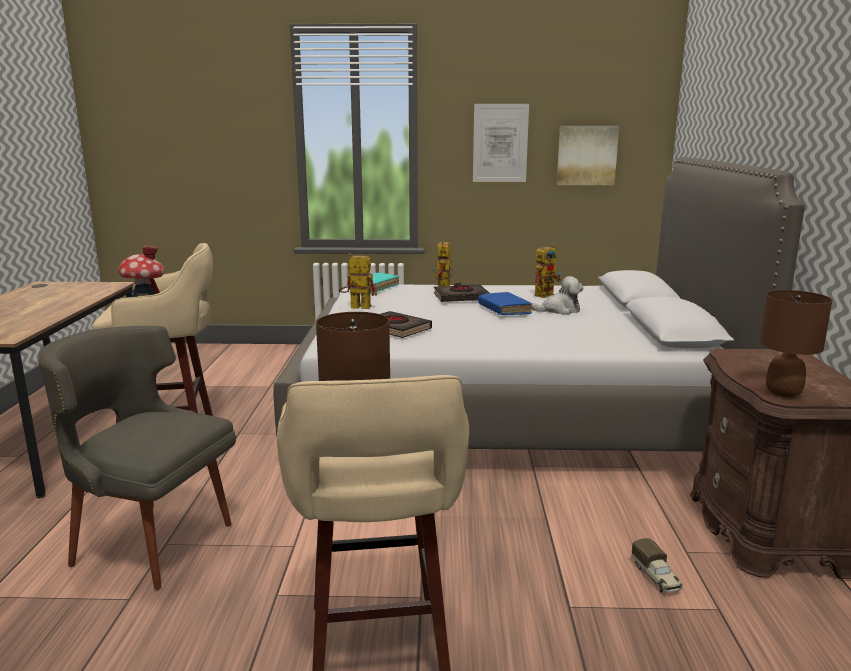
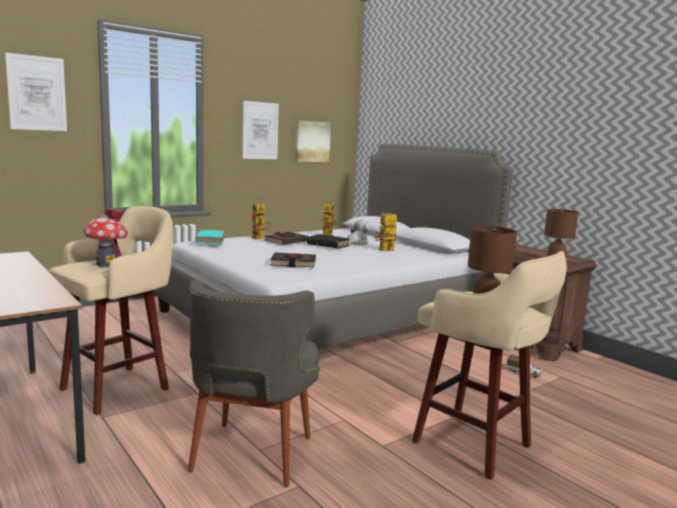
camera: 40 degrees left, 5 degrees down
(154, 545) = (253, 453): grey chair -> grey chair turned 60 degrees counterclockwise
(230, 115) = (37, 93): none -> picture
(355, 307) = (229, 255): toy robot -> toy robot (384, 250)
(504, 310) = (328, 246): blue book -> black book

